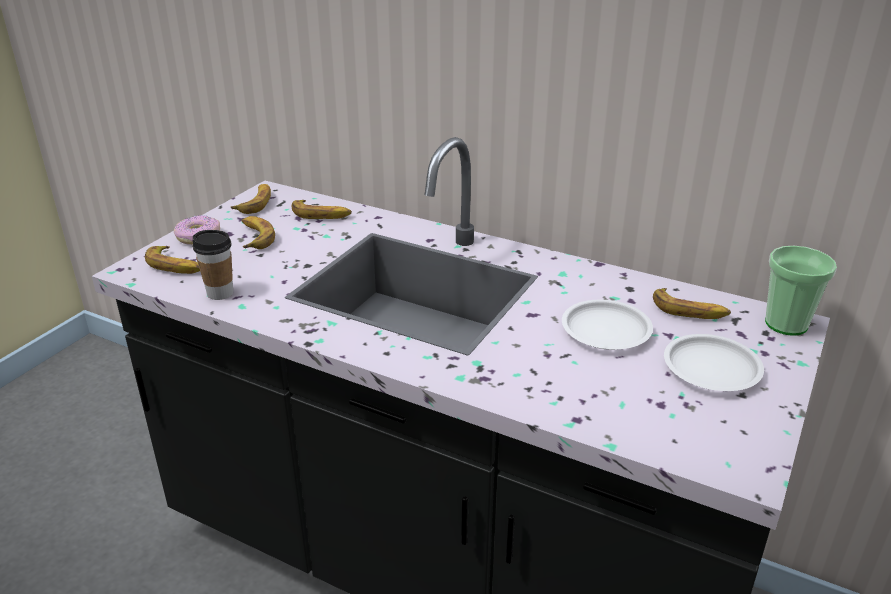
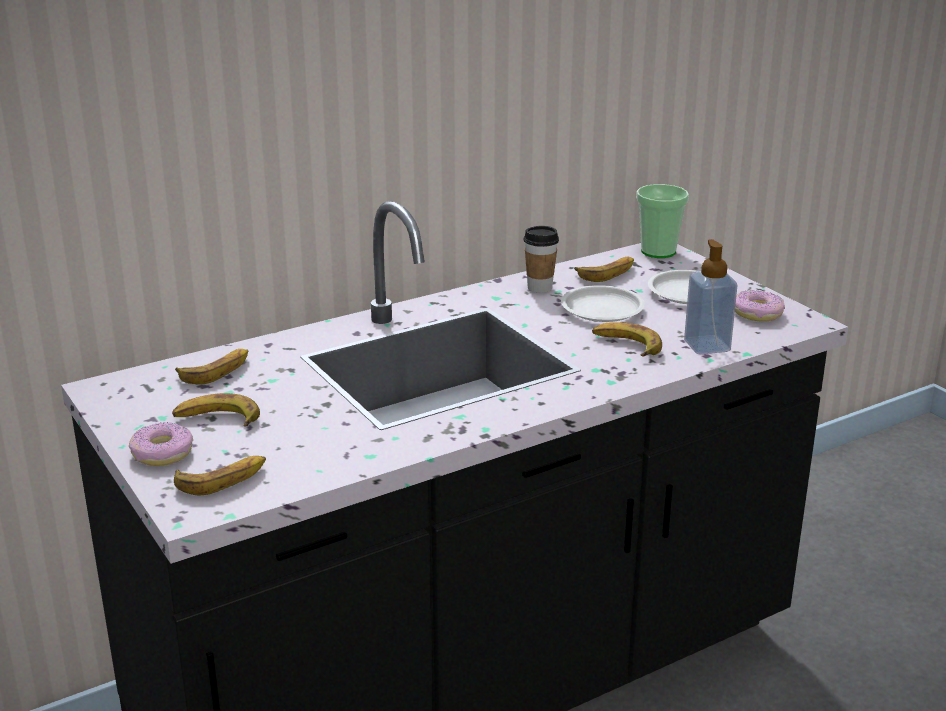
camera: 60 degrees left, 5 degrees down
(220, 293) = (326, 463): cup -> cup (539, 288)
(255, 203) = (122, 402): banana -> banana (626, 345)
(598, 414) = (707, 346): none -> soap dispenser
(722, 428) = (757, 313): none -> donut

